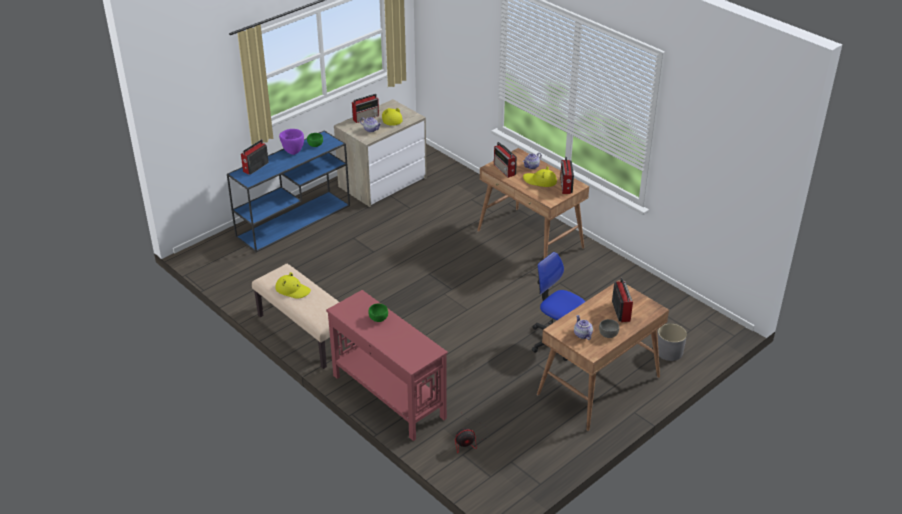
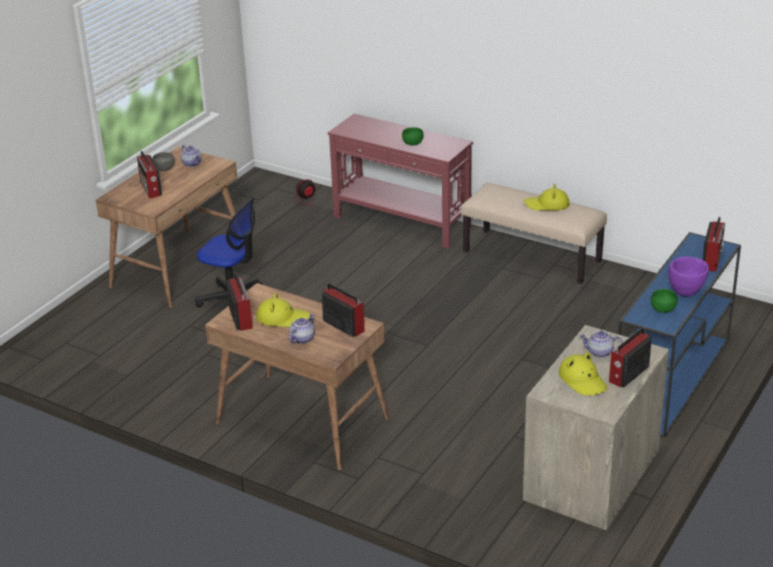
camera: 165 degrees right, 5 degrees down
(669, 351) = (95, 314): grey planter -> none

